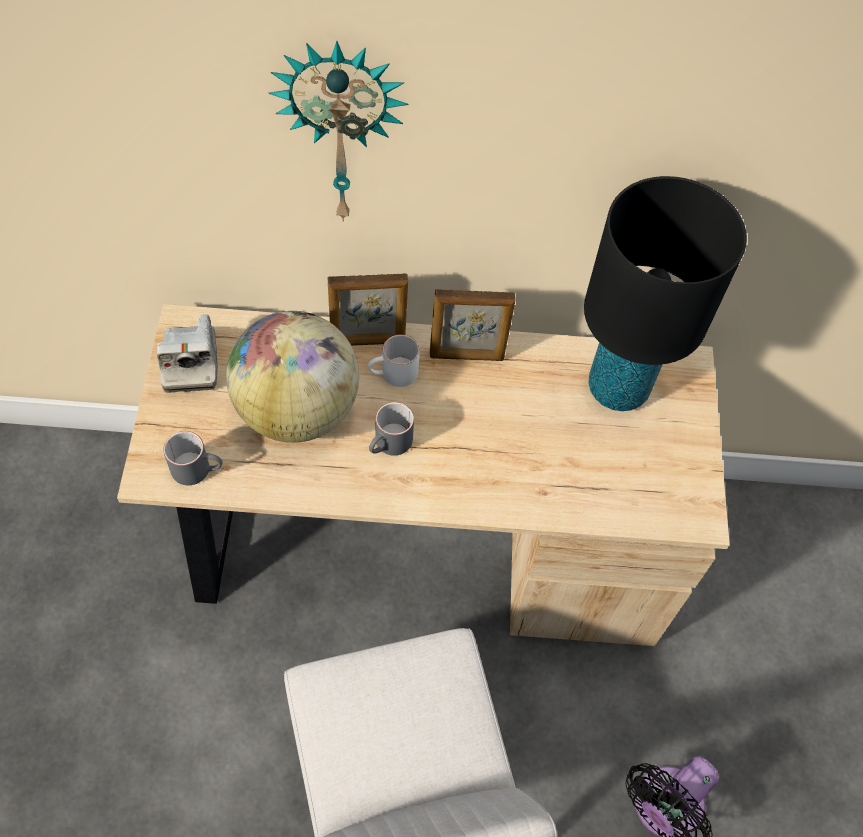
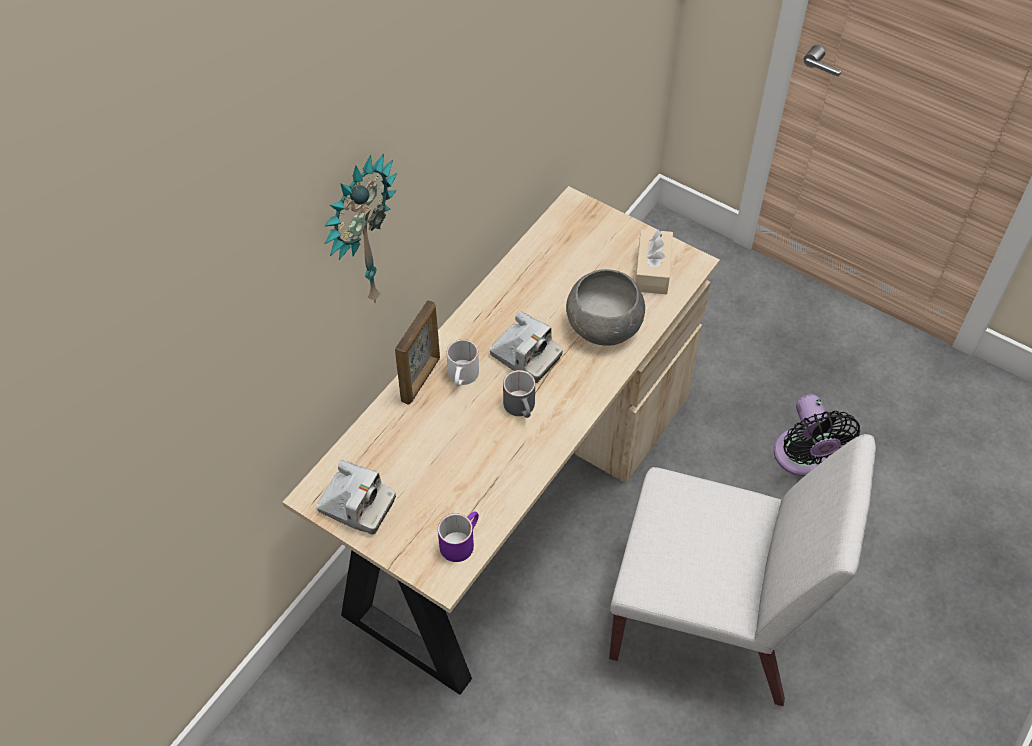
camera: 55 degrees left, 5 degrees down
(198, 469) = (460, 541): grey mug -> purple mug
(297, 410) = (451, 452): globe -> none
(456, 416) = (525, 356): none -> camera
(467, 356) = (478, 325): picture frame -> none
(548, 470) = (604, 325): none -> grey bowl
(618, 388) = (566, 253): black table lamp -> none
(660, 482) = (652, 270): none -> beige tissue box

